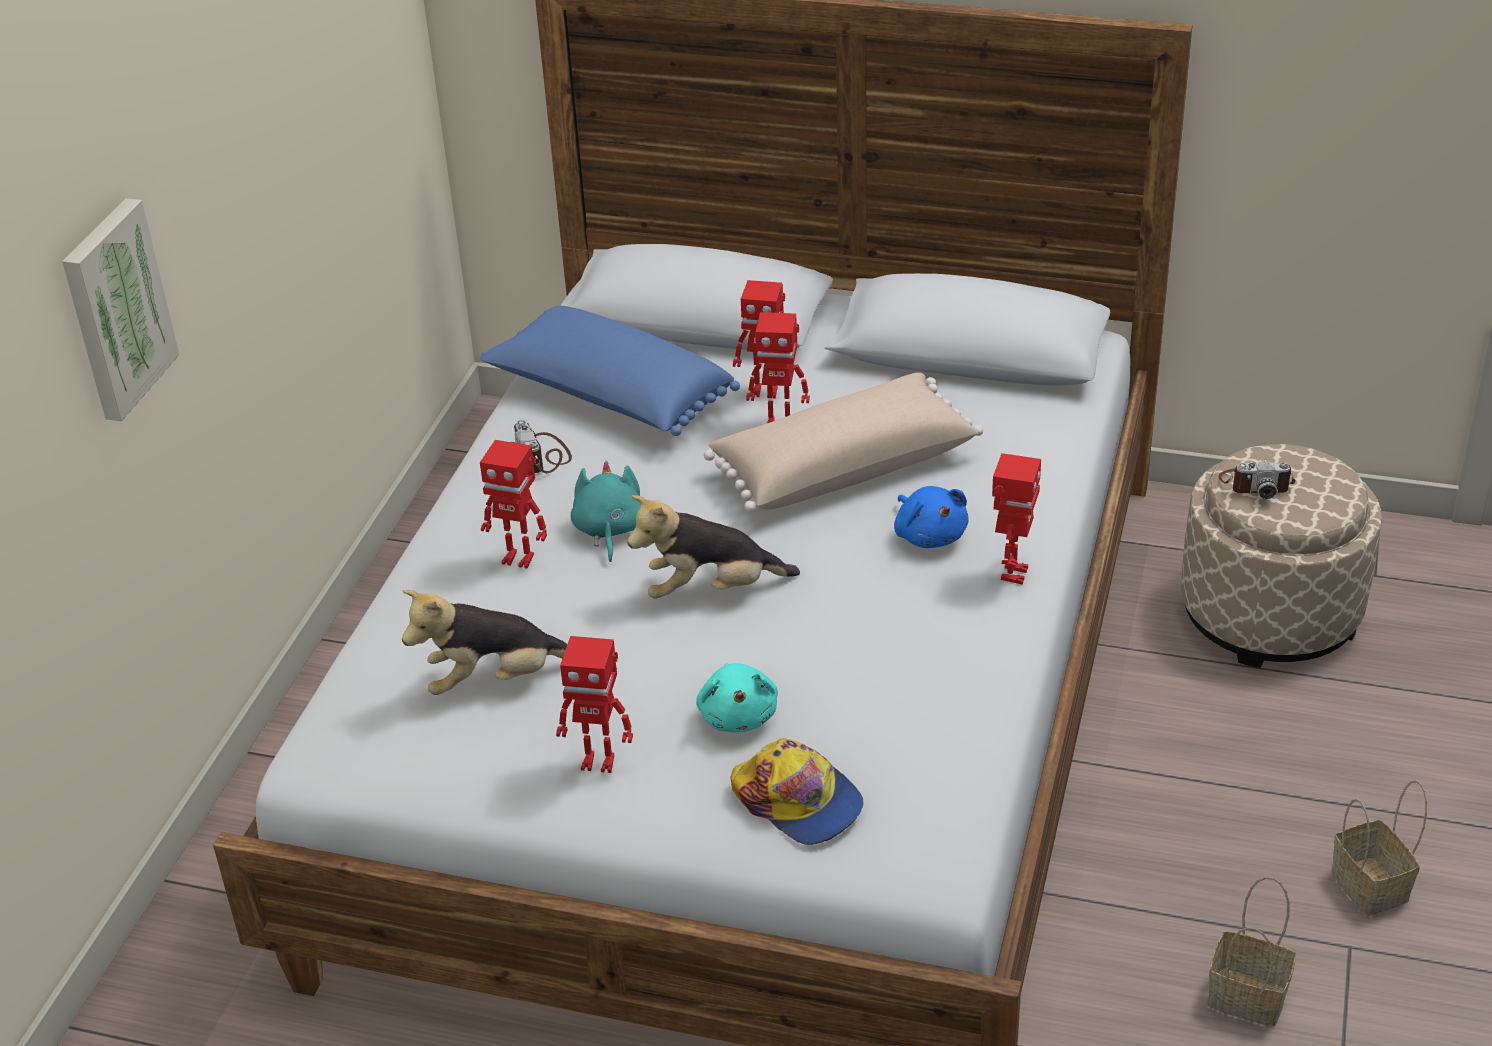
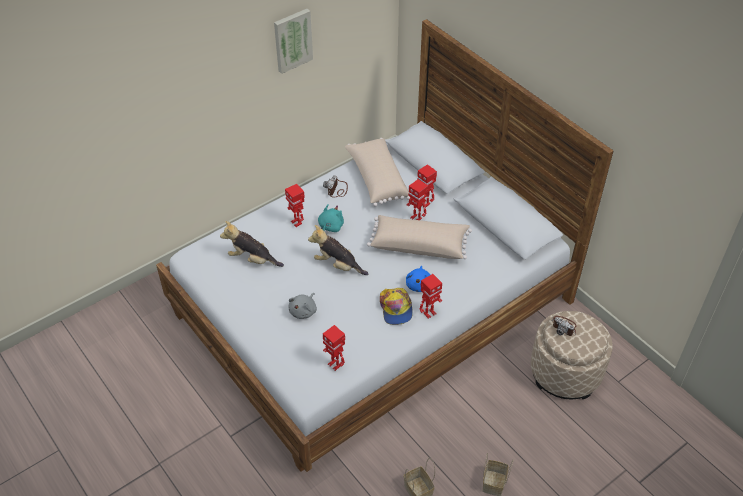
camera: 35 degrees right, 10 degrees up
(115, 309) = (191, 94): picture -> picture (292, 40)
(599, 761) = (254, 302): toy robot -> toy robot (335, 364)
(609, 397) = (377, 179): blue pillow -> beige pillow
(738, 715) = (304, 311): turquoise plush toy -> grey plush toy
(798, 801) = (291, 348): cap -> cap (396, 308)

